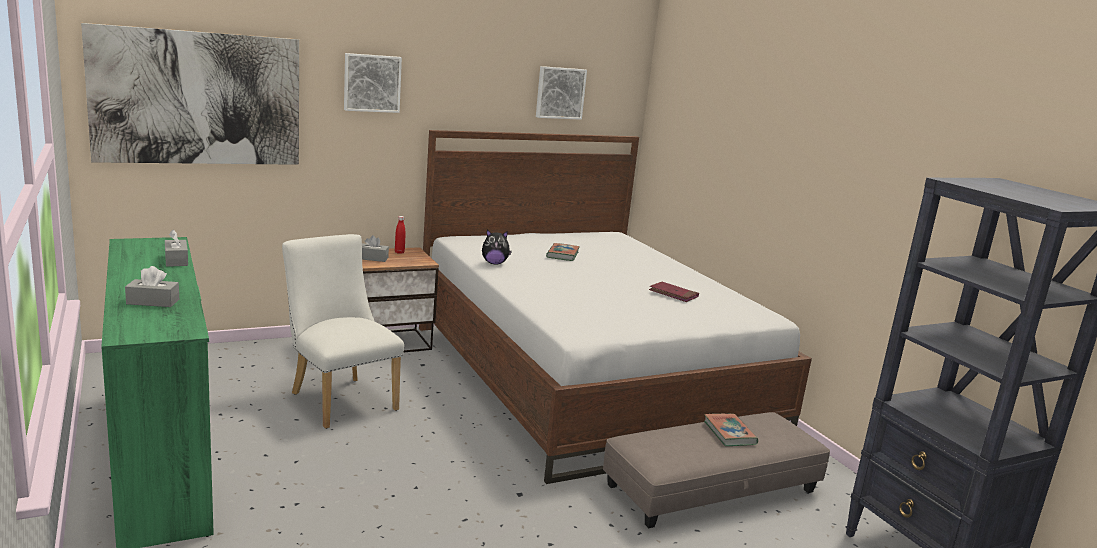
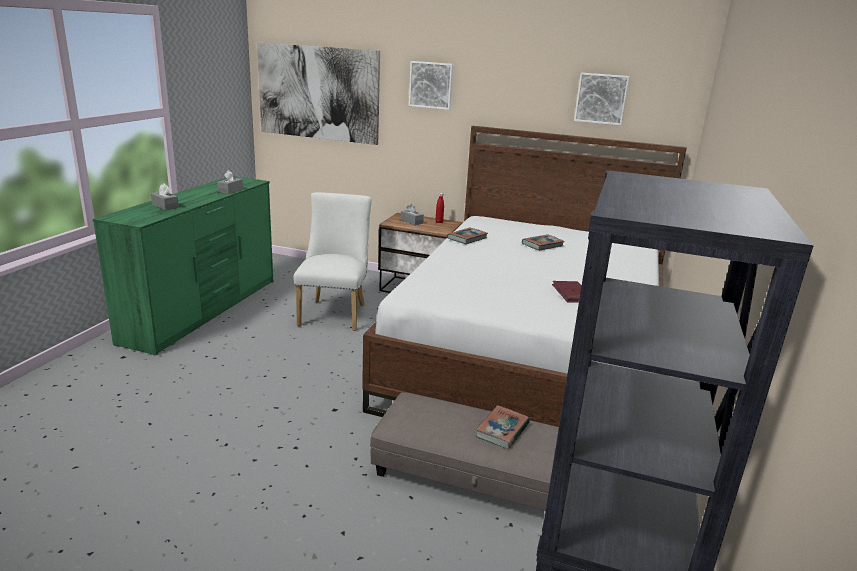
camera: 45 degrees right, 5 degrees up
(494, 263) = (467, 238): plush toy -> book

